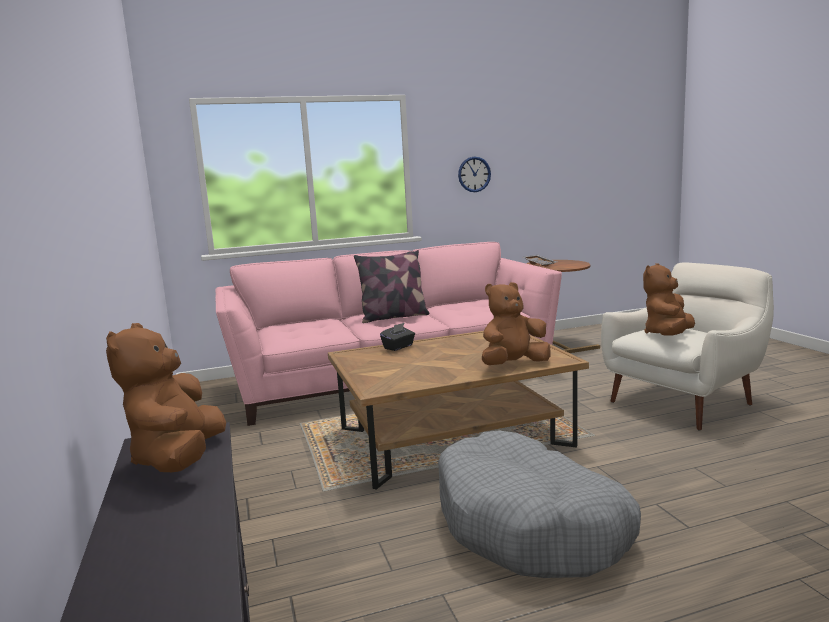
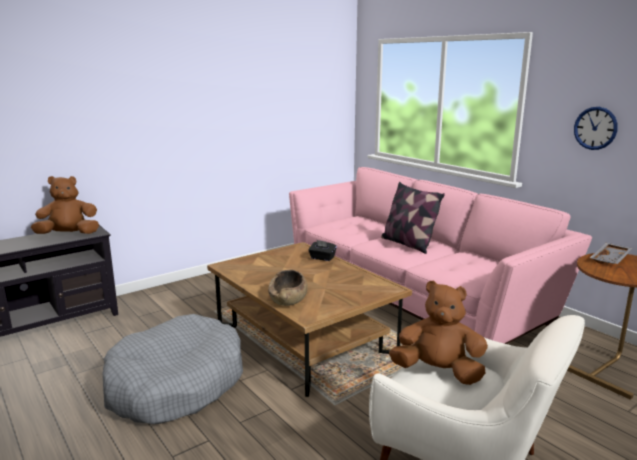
camera: 70 degrees right, 5 degrees up
(513, 365) = (288, 300): brown plush toy -> brown bowl

